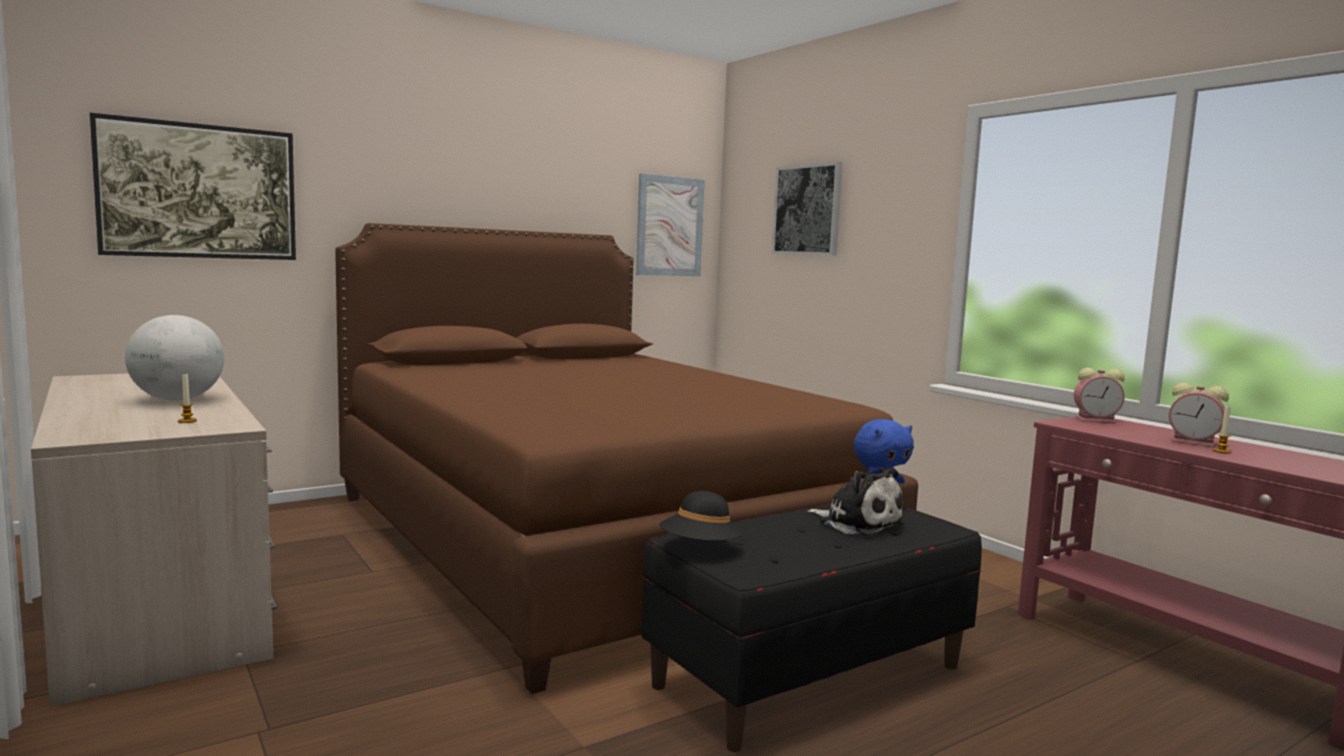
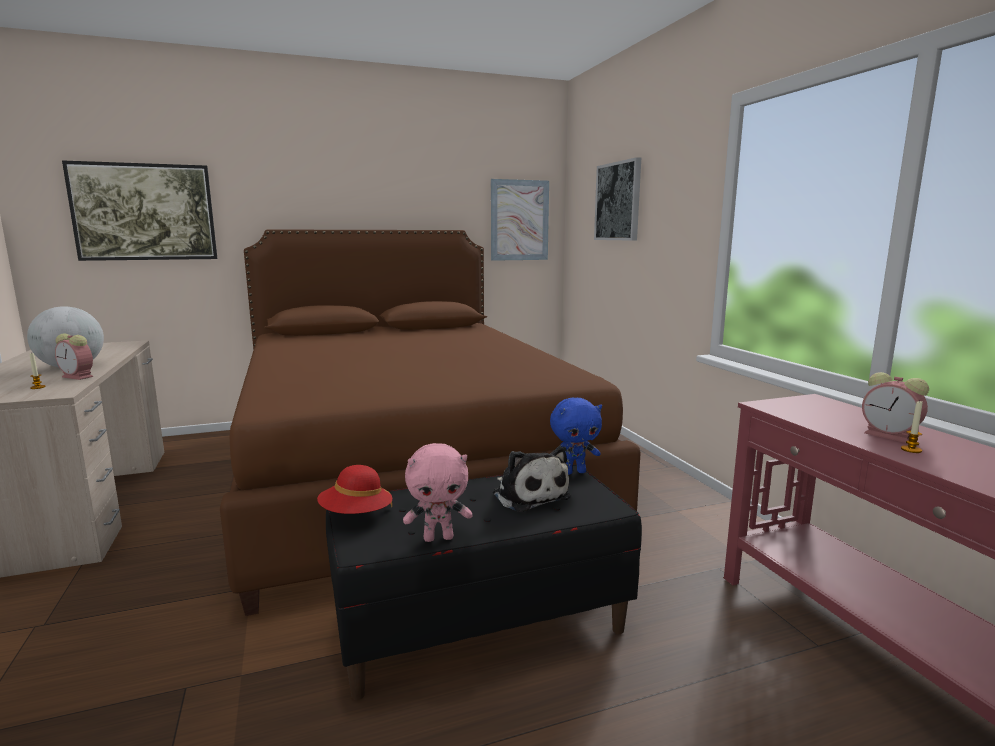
camera: 15 degrees right, 5 degrees up
(700, 549) = (356, 515): black hat -> red hat
(813, 561) = (439, 537): none -> pink plush toy
(1097, 420) = (810, 402): alarm clock -> alarm clock (79, 377)

